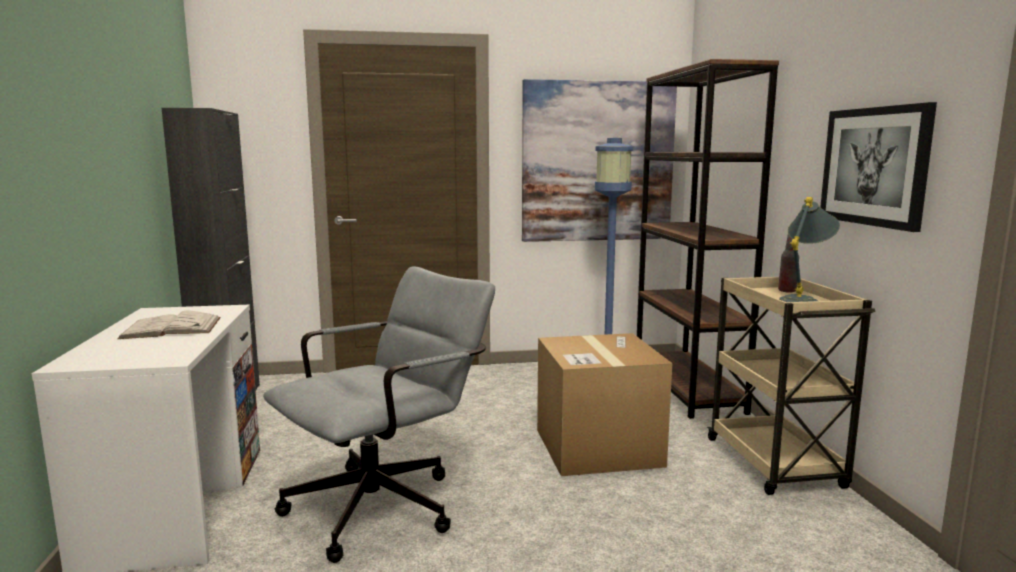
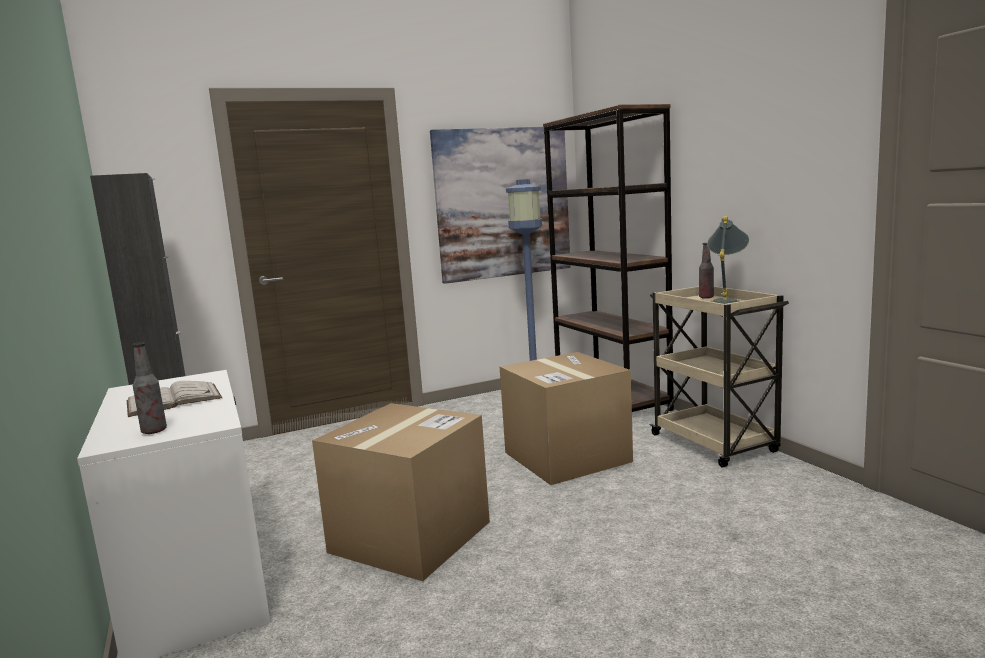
camera: 15 degrees left, 0 degrees up
(117, 357) = (154, 431): none -> bottle
(387, 503) = (410, 537): grey office chair -> cardboard box
(874, 166) = (772, 187): picture -> none

